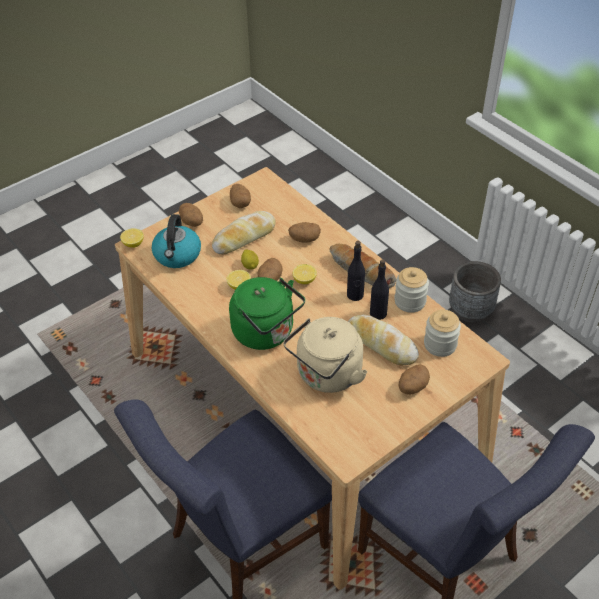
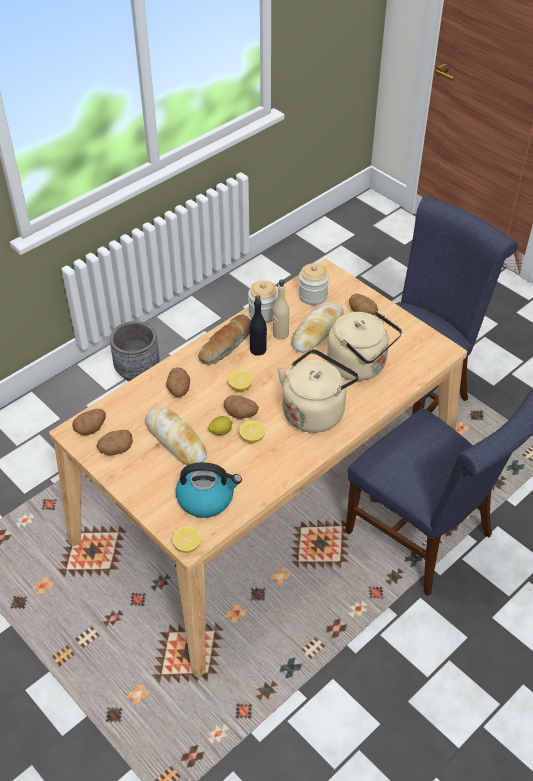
camera: 95 degrees left, 0 degrees up
(192, 222) = (149, 492): potato -> potato (91, 428)
(266, 333) = (315, 411): green kettle -> beige kettle
(378, 313) = (280, 334): black bottle -> beige bottle

